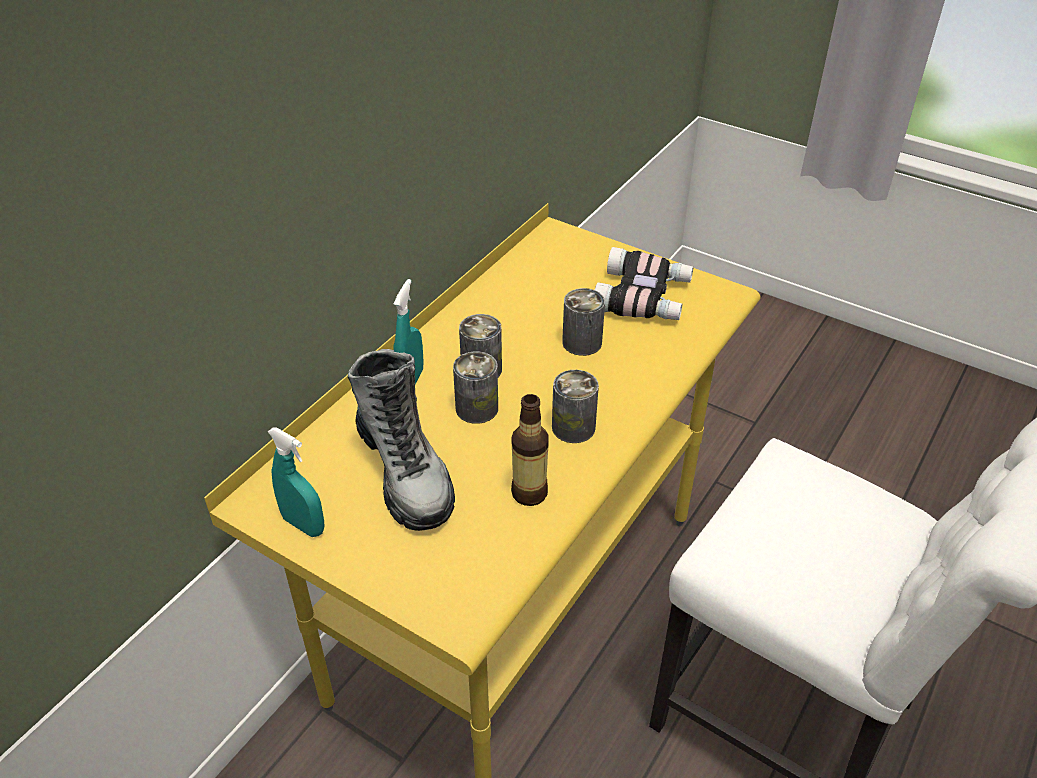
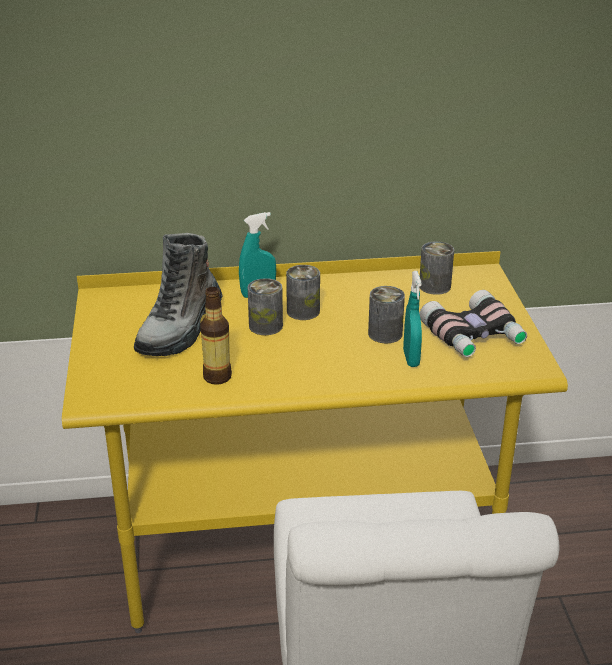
camera: 50 degrees right, 10 degrees down
(303, 525) = (101, 318): turquoise spray bottle -> turquoise spray bottle (411, 358)
(573, 427) = (297, 366): can -> can (434, 286)

